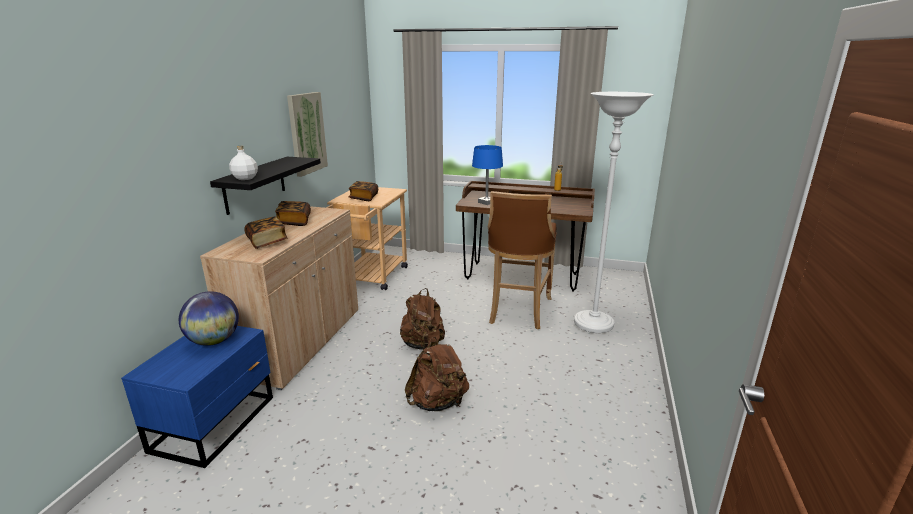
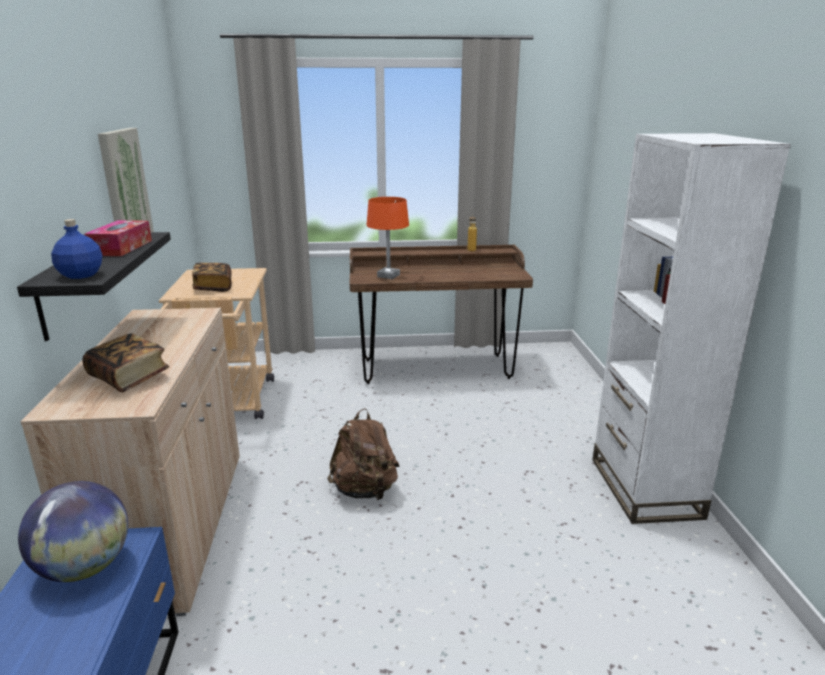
camera: 20 degrees left, 0 degrees up
(245, 178) = (81, 275): white bottle -> blue bottle
(283, 165) = (121, 248): none -> tissue box
(294, 221) = (147, 337): book -> none
(438, 403) = (437, 573): brown backpack -> none
(486, 202) = (388, 276): blue table lamp -> orange table lamp
(517, 311) = (460, 417): brown stool -> none
(593, 324) = (559, 417): white floor lamp -> none
(626, 384) = (645, 488): none -> white bookcase

